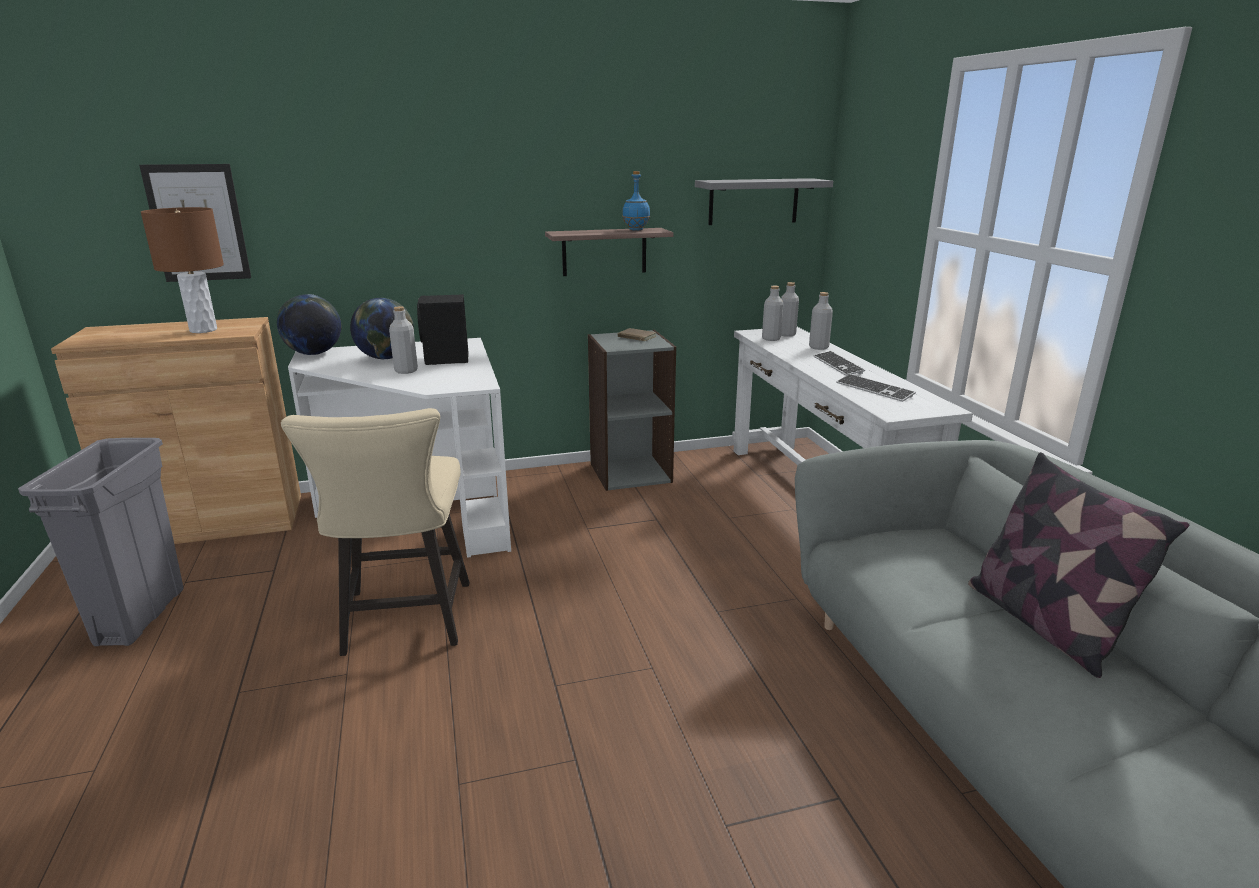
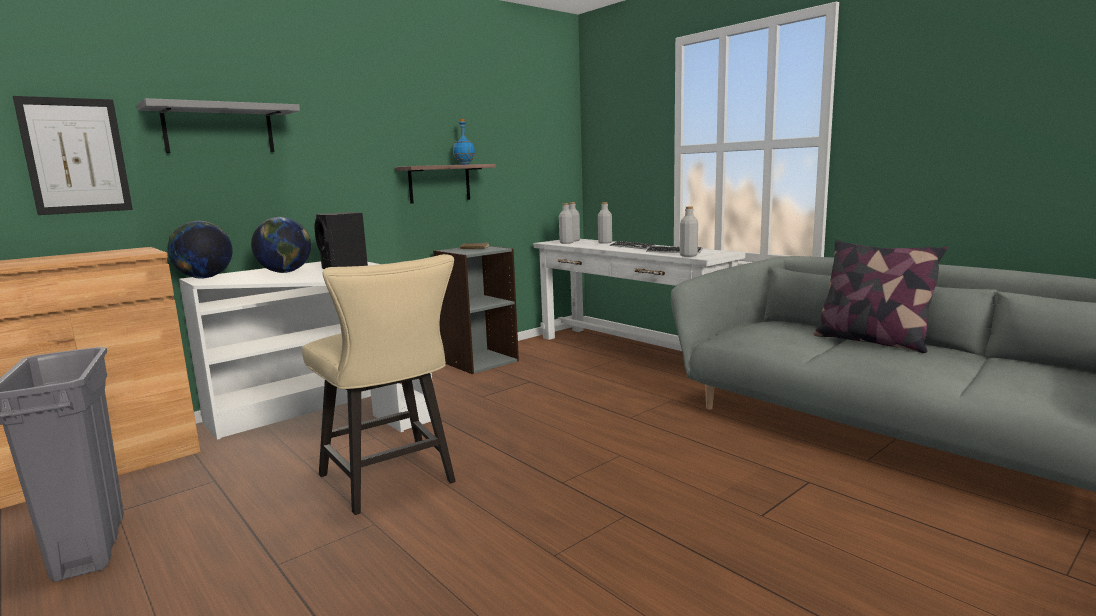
camera: 25 degrees left, 10 degrees down
(203, 330) = (98, 255): brown table lamp -> none
(406, 371) = (320, 274): grey bottle -> grey bottle (688, 255)
(753, 201) = (536, 146): grey shelf -> grey shelf (219, 129)

